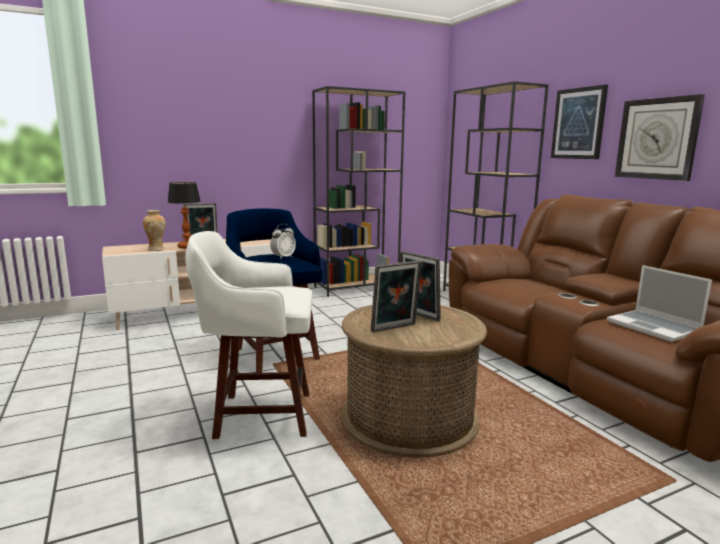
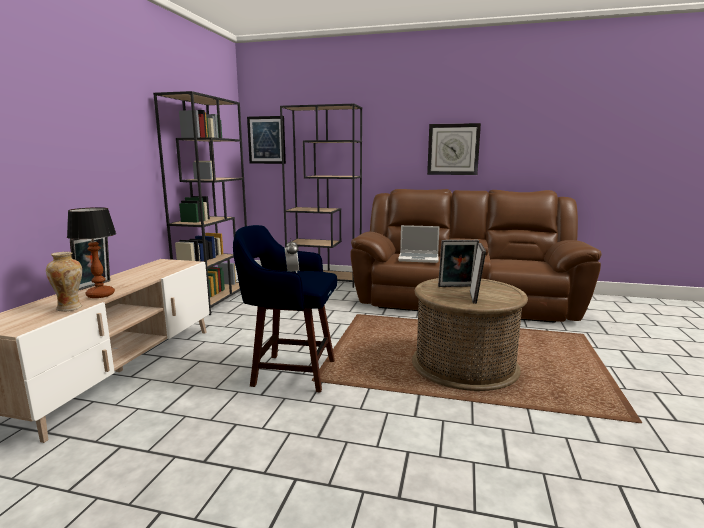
camera: 50 degrees left, 0 degrees up
(259, 415) = (398, 415): white stool -> none
(578, 123) = (391, 138): picture -> picture (266, 140)
(654, 327) = (518, 261): laptop -> laptop (419, 258)

